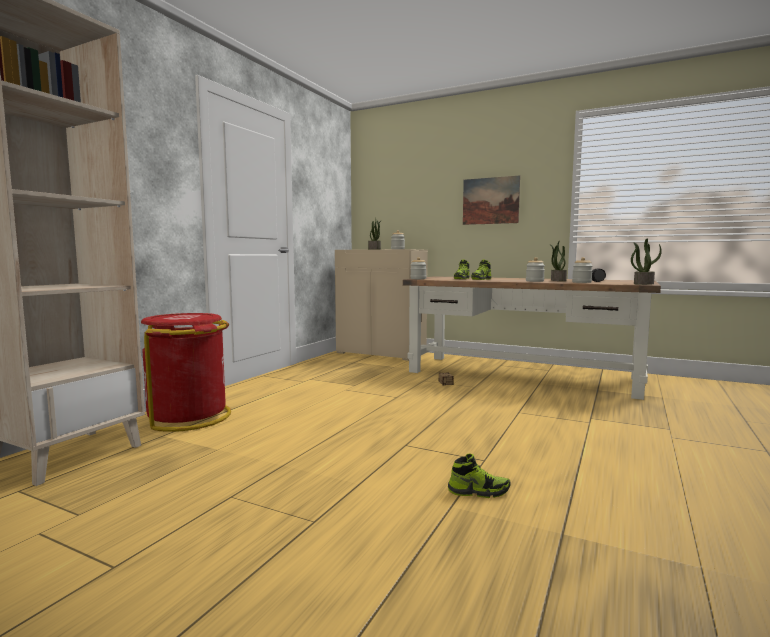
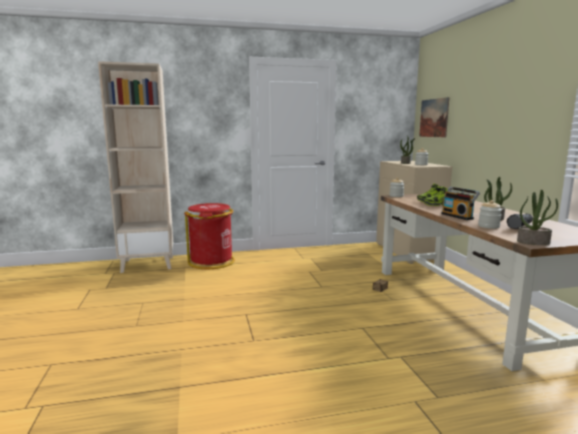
camera: 50 degrees right, 5 degrees up
(478, 491) = (207, 351): shoe -> none
(490, 201) = (502, 122): picture -> picture (433, 118)
(534, 281) = (458, 216): jar -> radio

